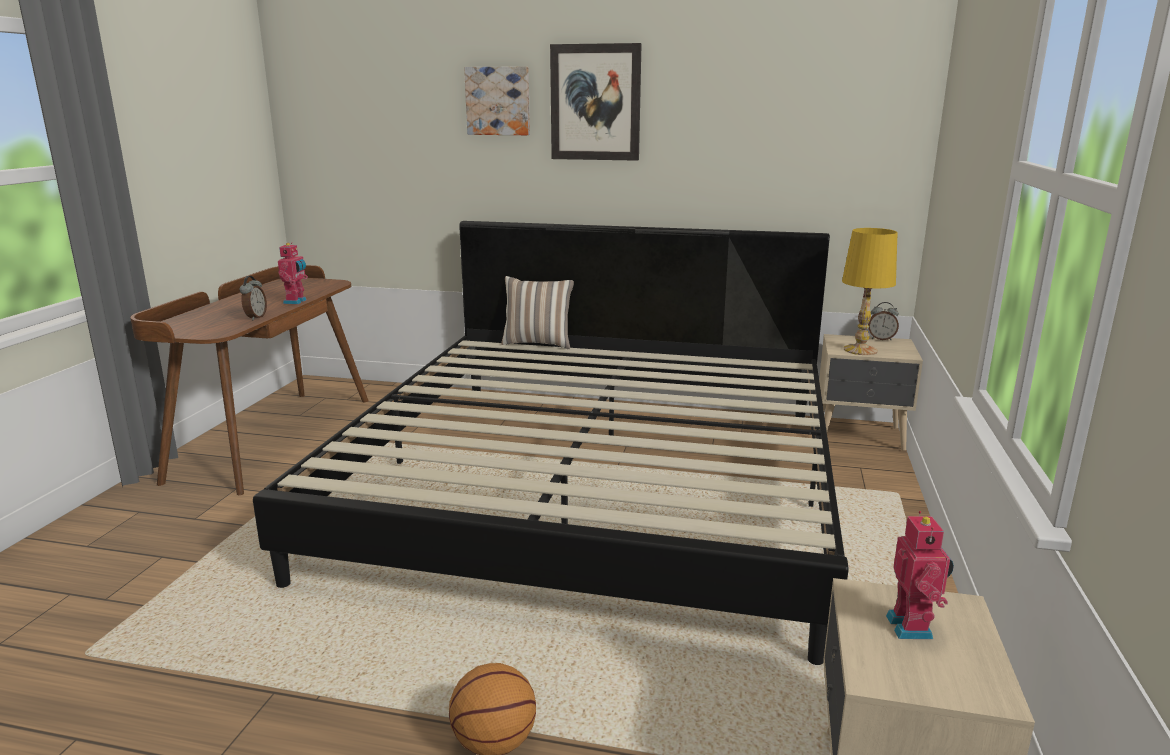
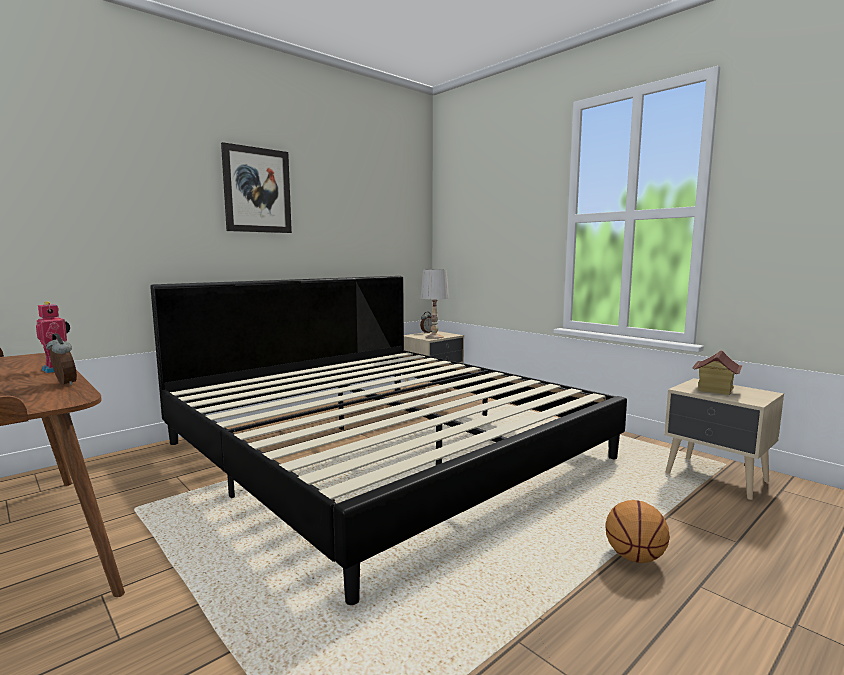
camera: 55 degrees left, 10 degrees down
(498, 101) = (176, 182): picture -> none
(538, 343) = (237, 379): pillow -> none
(860, 350) = (434, 337): yellow table lamp -> white table lamp
(912, 627) = (714, 389): toy robot -> toy house

